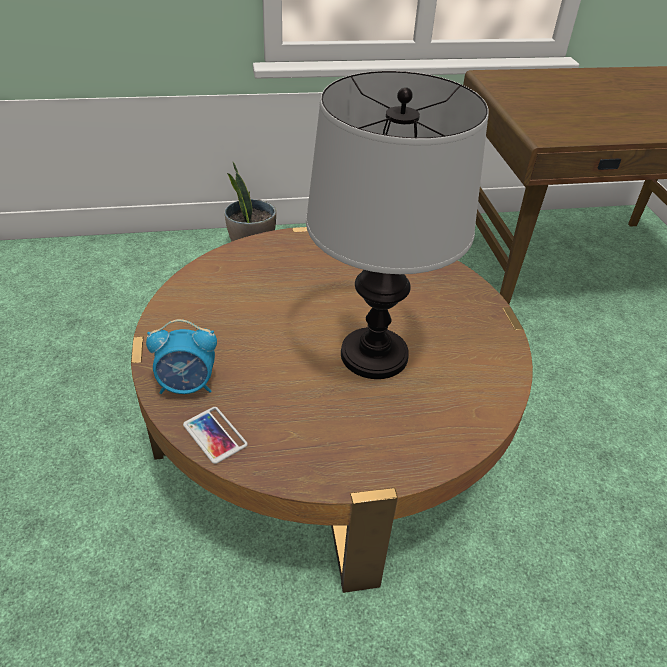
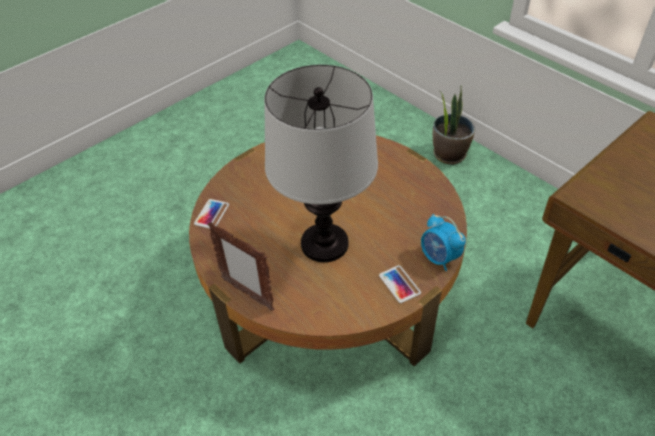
camera: 60 degrees right, 5 degrees up
(187, 385) = (235, 186): alarm clock -> alarm clock (439, 258)
(399, 465) = (247, 294): none -> picture frame
(482, 329) = (399, 284): none -> phone

